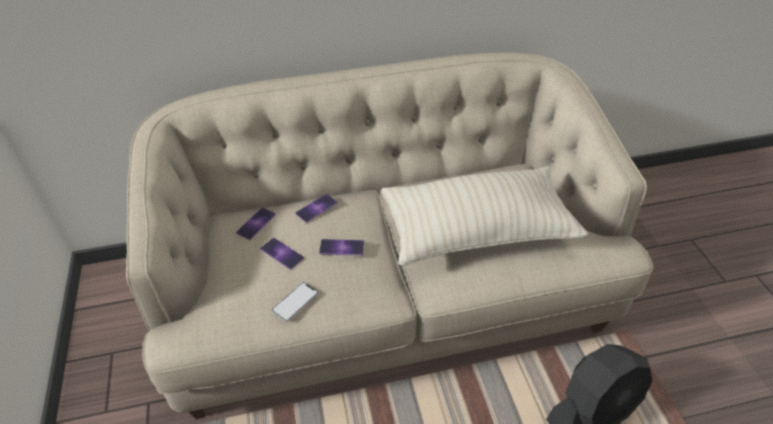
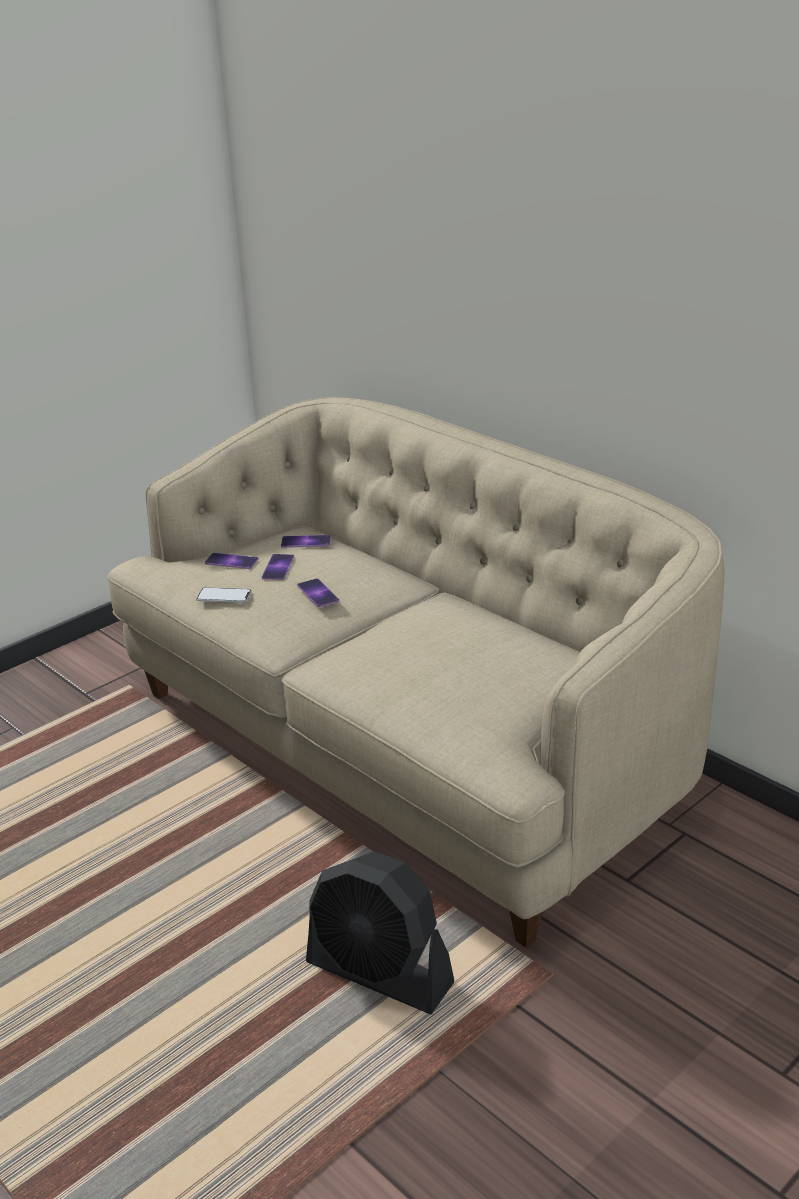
camera: 60 degrees right, 15 degrees down
(316, 208) = (360, 561): phone -> phone (231, 561)
(477, 231) = (426, 659): beige pillow -> none

